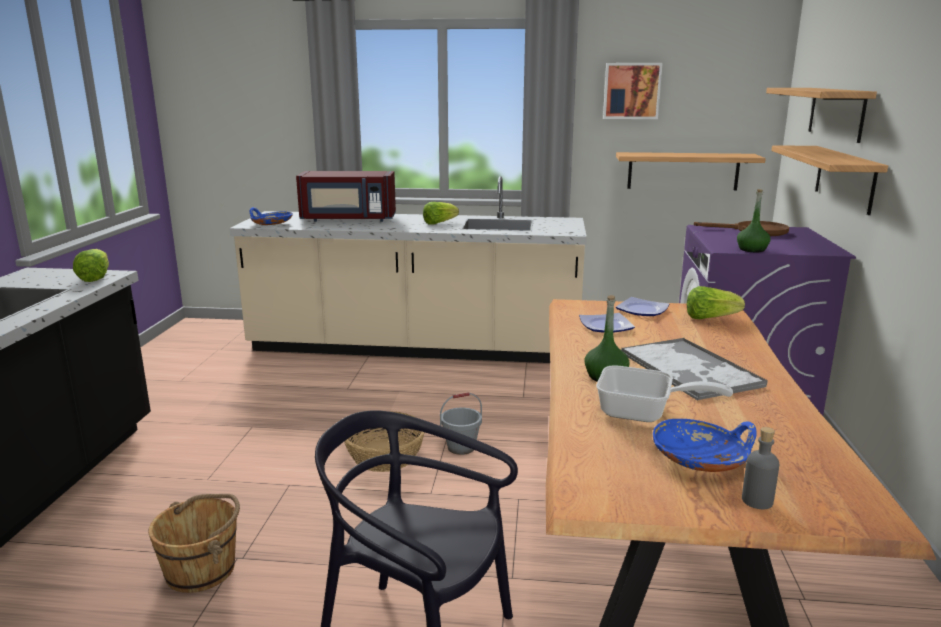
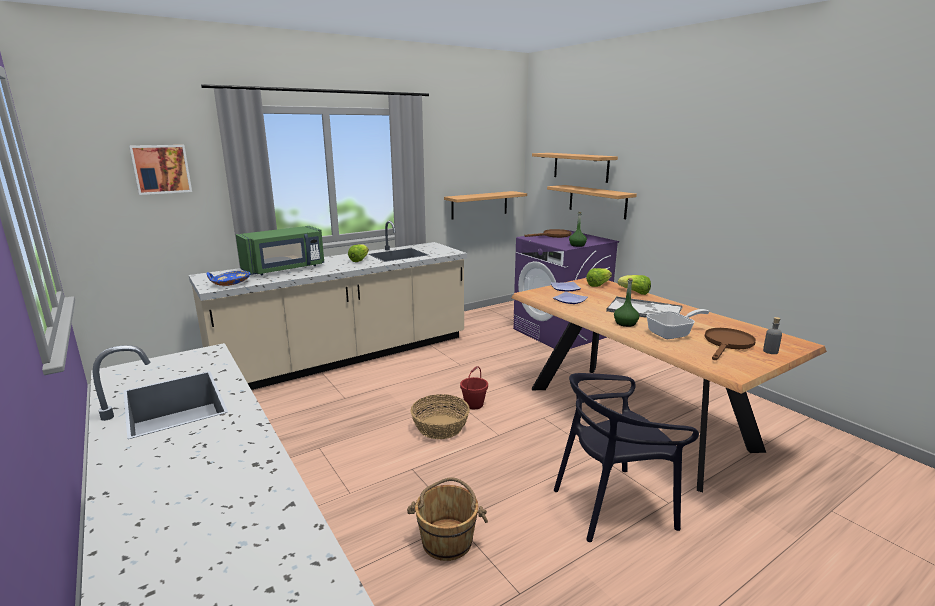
camera: 40 degrees left, 0 degrees up
(95, 277) = (203, 357): lettuce -> lettuce (634, 292)
(348, 219) = (285, 269): red microwave -> green microwave
(461, 447) = (473, 404): grey bucket -> red bucket
(631, 91) = (449, 156): picture -> picture (161, 169)
(701, 459) = (727, 344): blue bowl -> brown frying pan

